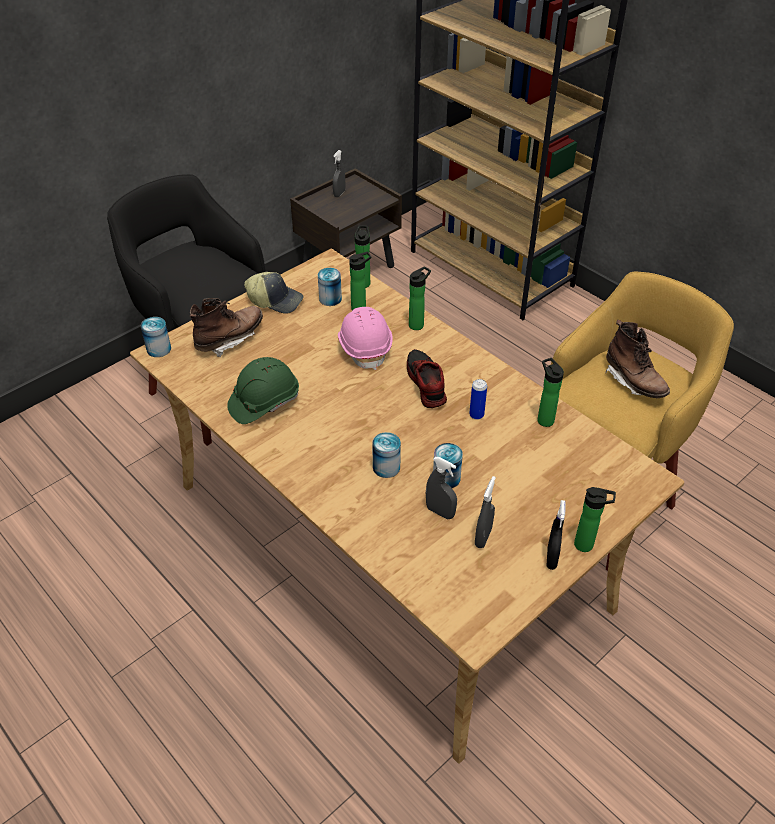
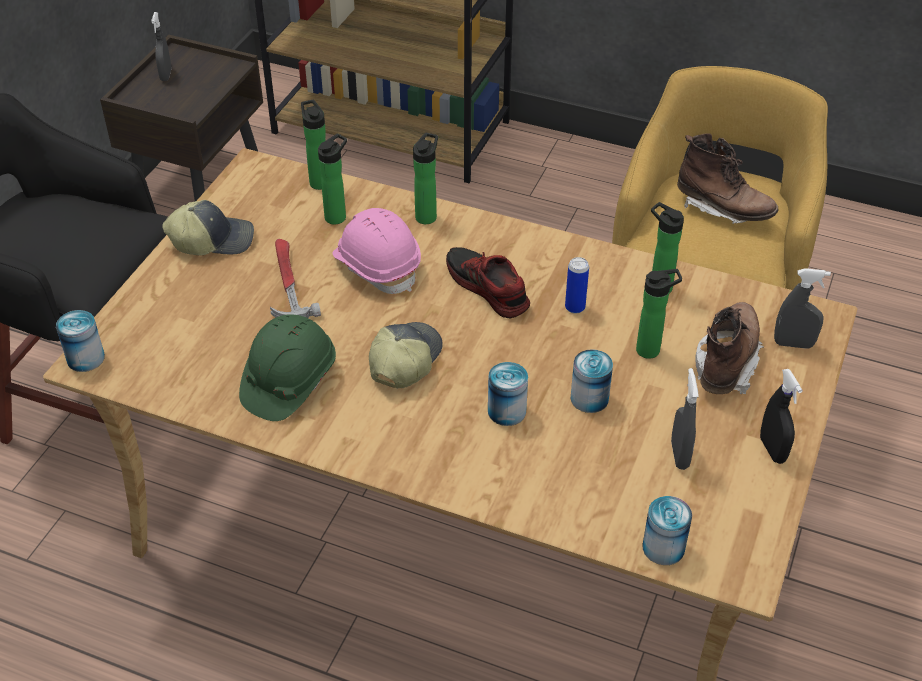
camera: 25 degrees left, 0 degrees up
(230, 339) = (182, 312): brown boot -> brown boot (726, 363)
(302, 341) = (287, 283): none -> hammer
(330, 299) = (288, 216): can -> can (663, 547)
(342, 412) = (404, 360): none -> cap
(440, 512) = (609, 443): grey spray bottle -> grey spray bottle (793, 344)
(587, 545) = (801, 420): bottle -> bottle (651, 350)

